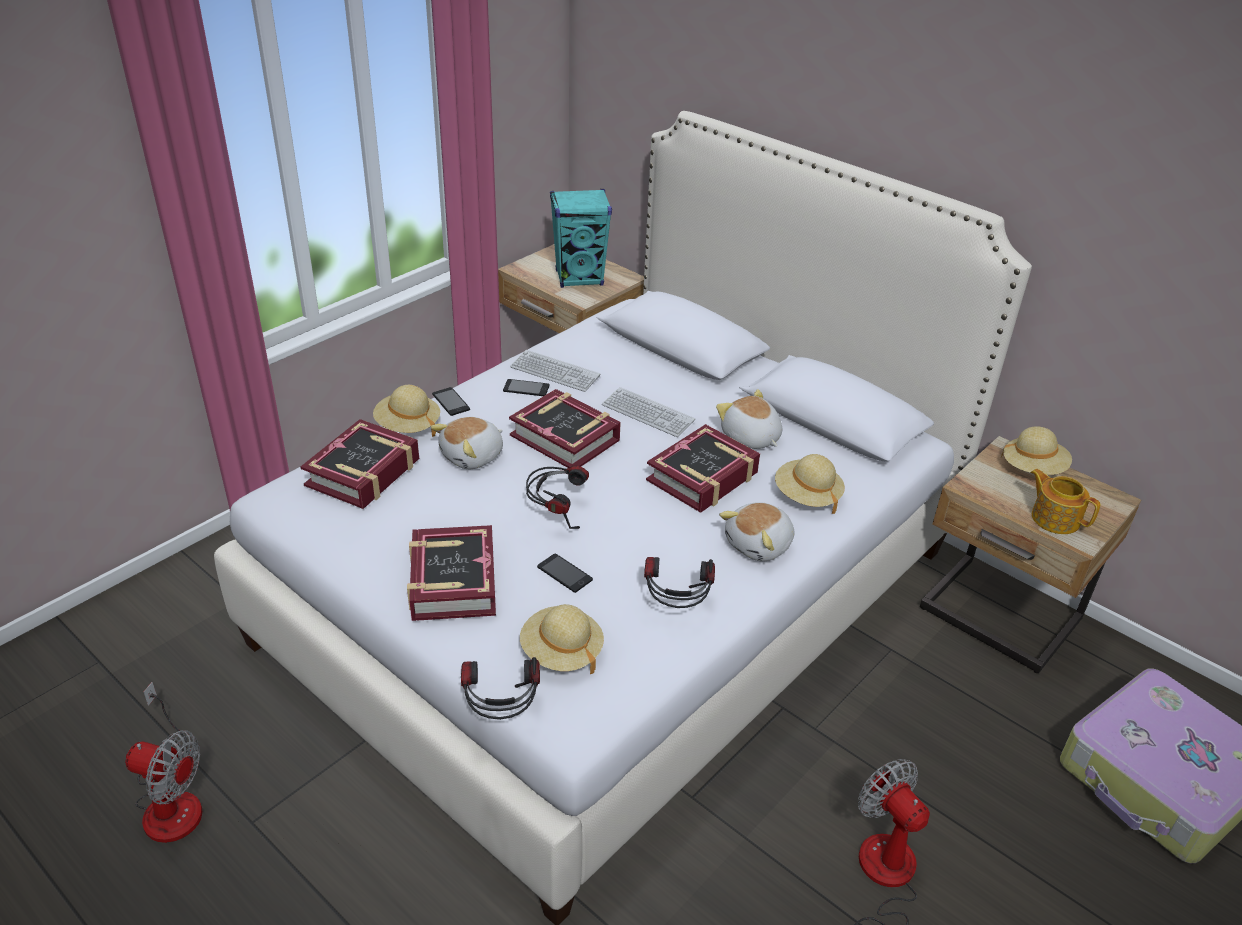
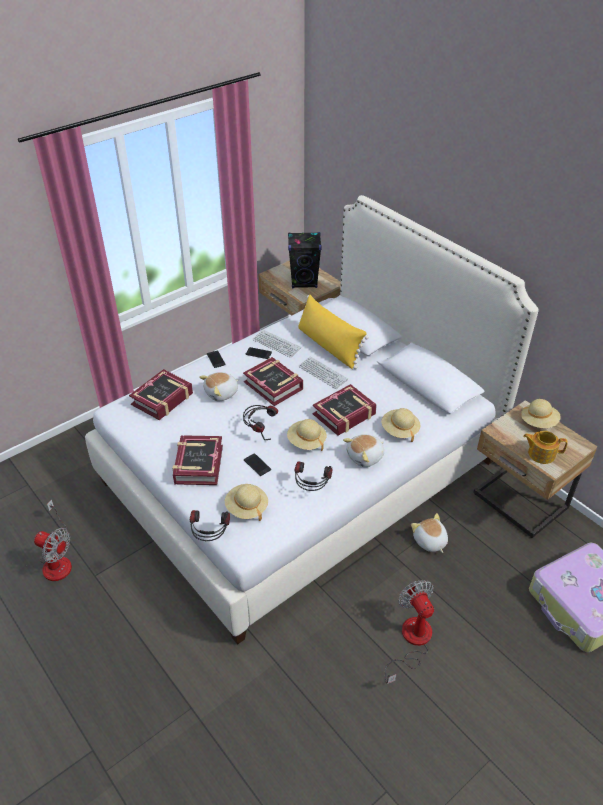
camera: 10 degrees right, 5 degrees up
(408, 426) = (190, 372): beige hat -> beige hat (306, 442)
(579, 278) = (304, 282): turquoise speaker -> black speaker
(647, 371) = (329, 346): none -> yellow pillow
(750, 438) = (377, 392): plush toy -> plush toy (429, 541)
(1054, 518) = (540, 453): teapot -> teapot turned 45 degrees counterclockwise

